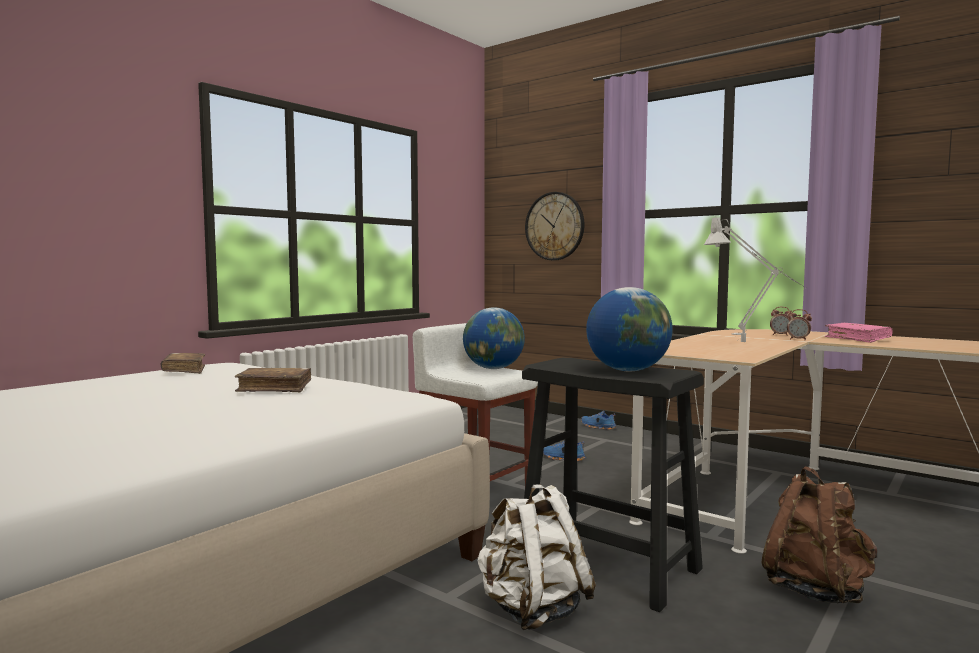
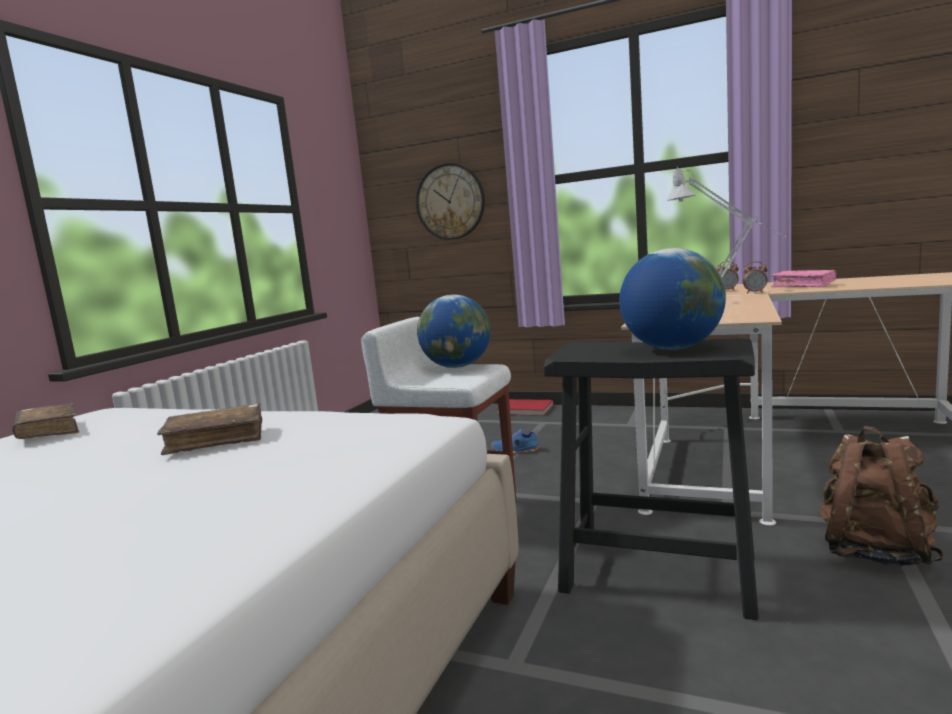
camera: 15 degrees left, 5 degrees up
(532, 610) = (624, 656): white backpack -> none
(598, 427) = (525, 410): blue shoe -> red book

